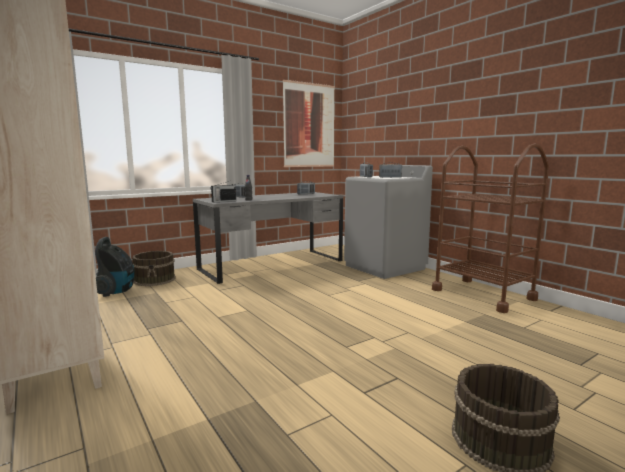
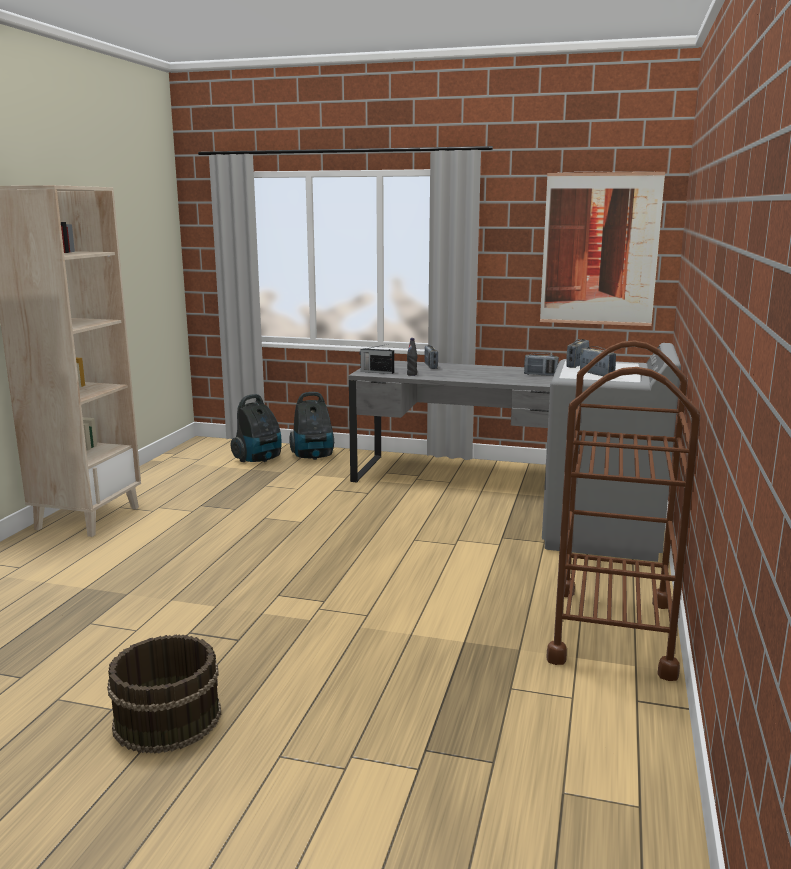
camera: 50 degrees right, 5 degrees up
(155, 279) = (313, 456): brown bucket -> vacuum cleaner

